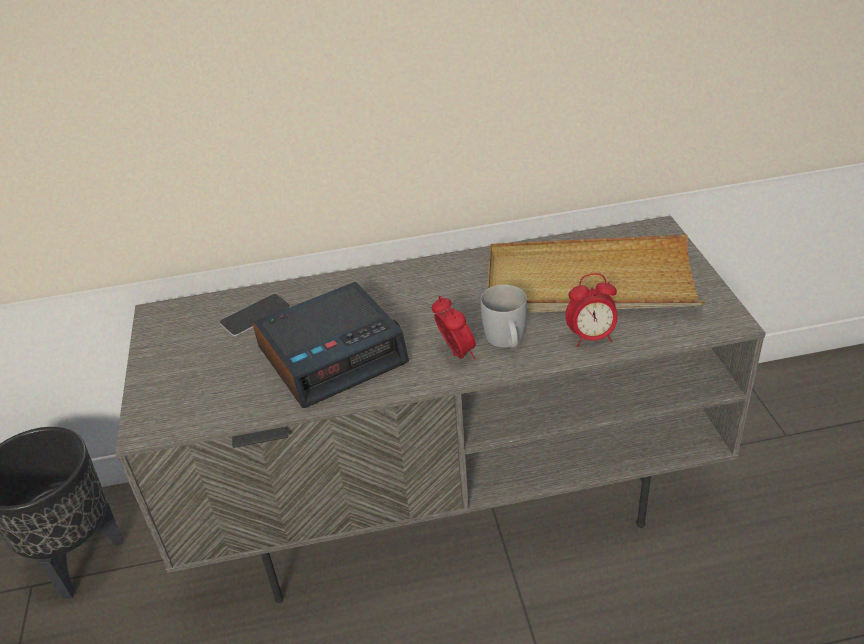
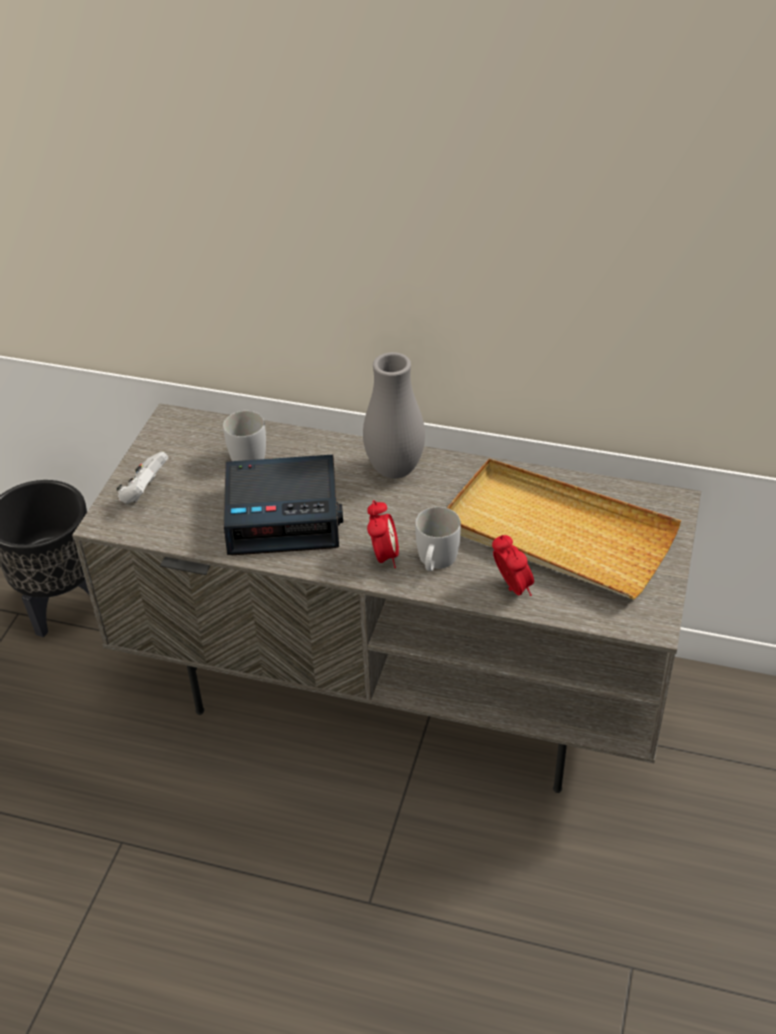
camera: 25 degrees right, 5 degrees up
(172, 385) = (144, 492): none -> white game controller
(255, 315) = (247, 452): phone -> white mug
(408, 283) = (395, 470): none -> grey vase
(591, 338) = (511, 589): alarm clock -> alarm clock turned 135 degrees counterclockwise

